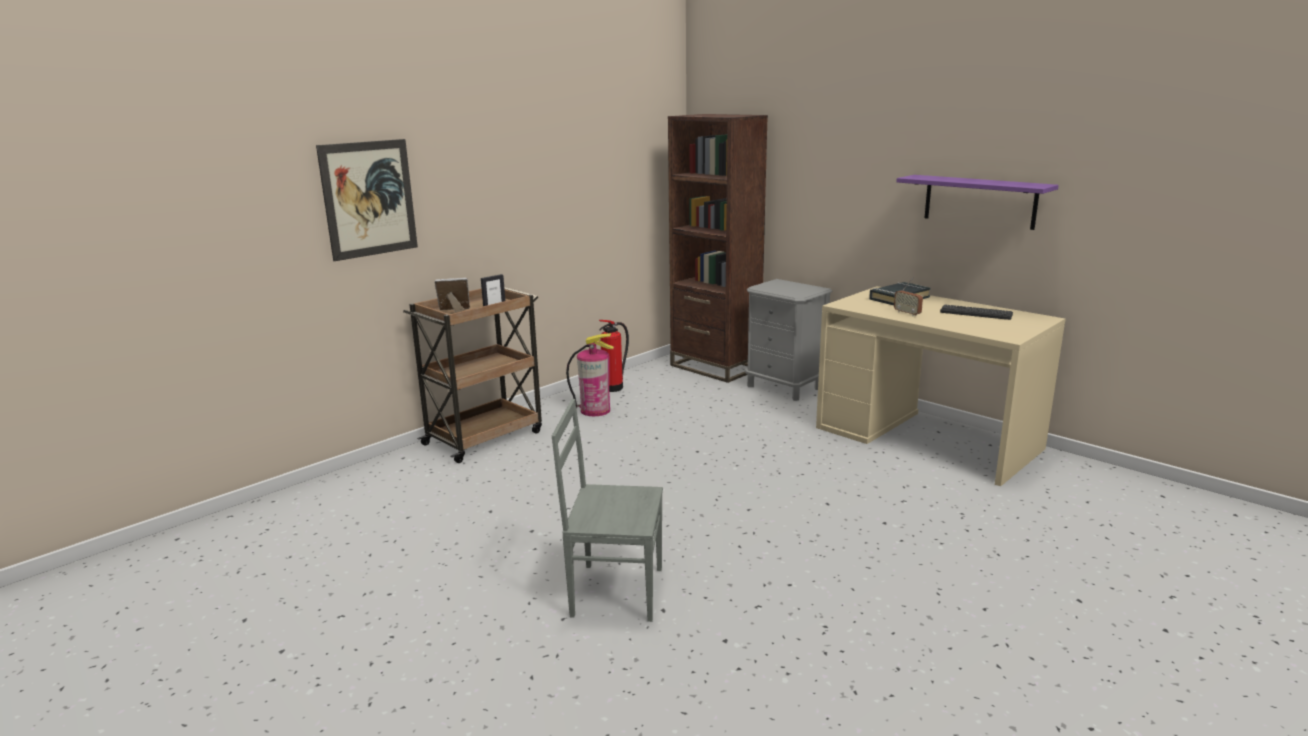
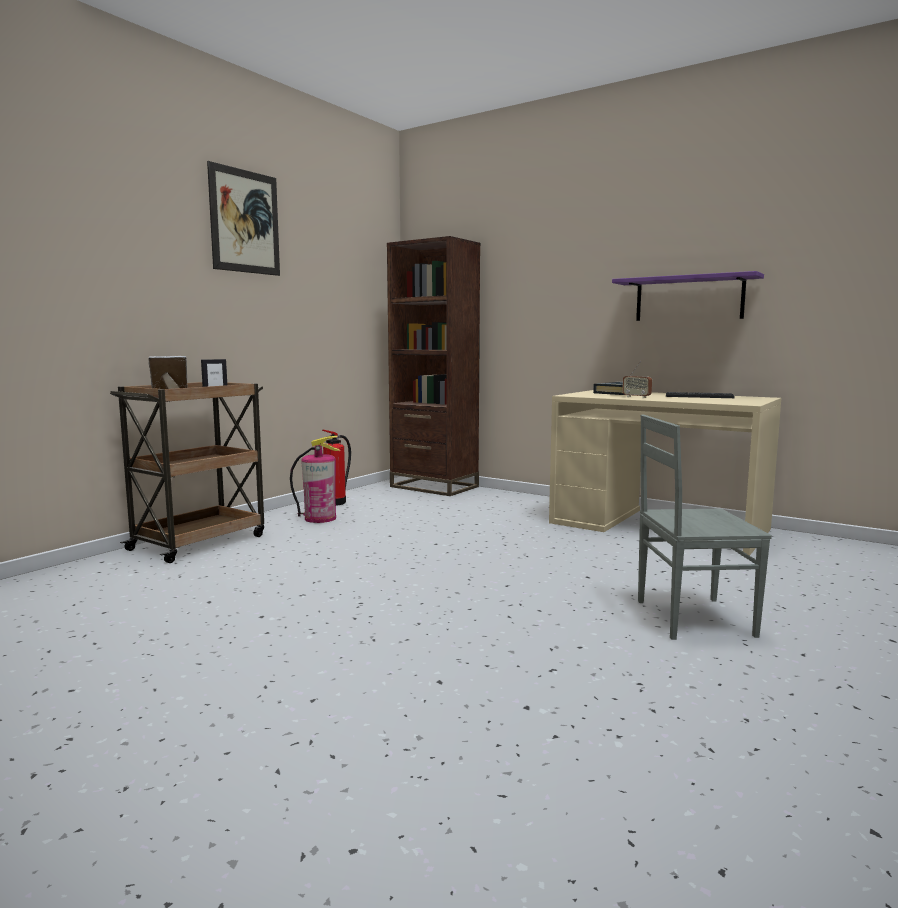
camera: 10 degrees left, 10 degrees down
(369, 199) = (75, 265): picture -> picture (245, 221)
(615, 591) = (375, 666): grey chair -> grey chair (691, 617)
(784, 387) = (506, 497): grey nightstand -> none

